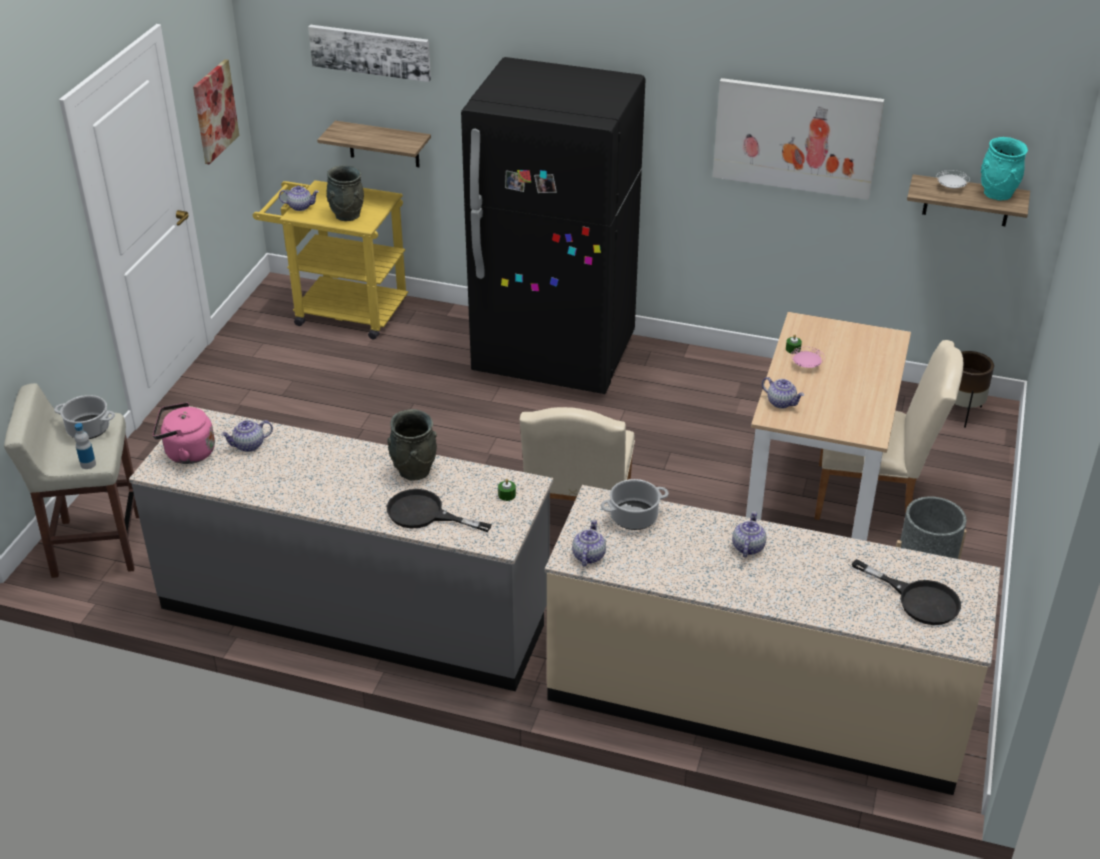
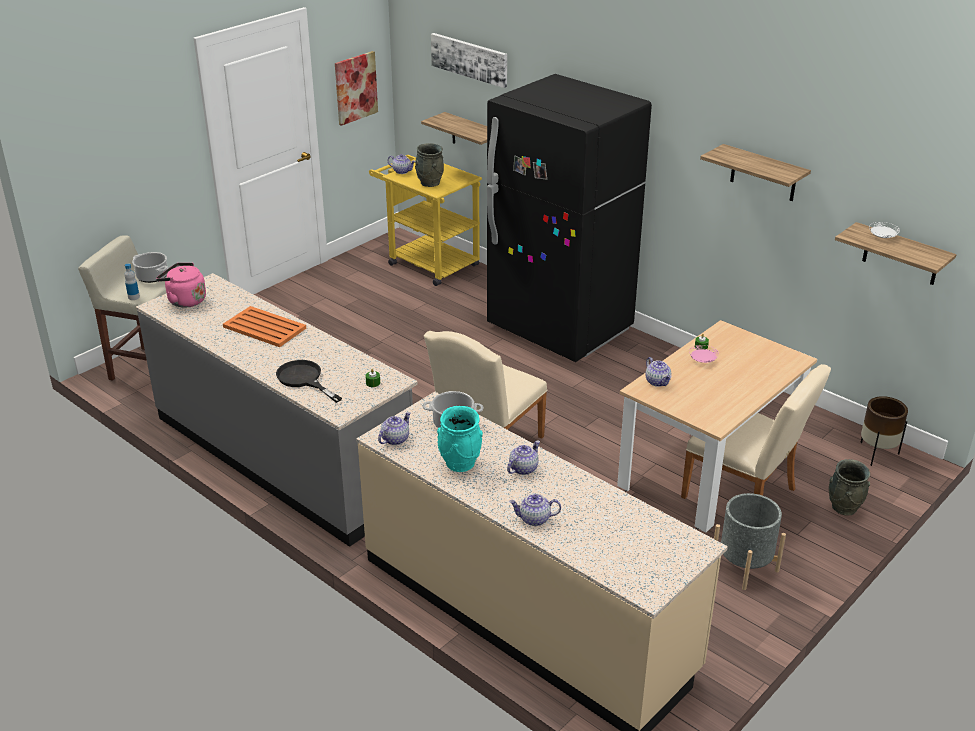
camera: 25 degrees right, 5 degrees down
(249, 445) = (228, 306): teapot -> teapot (534, 519)
(318, 461) = (264, 327): none -> orange tray
(413, 470) = (322, 350): grey vase -> grey vase (843, 507)
(796, 138) = (763, 173): picture -> shelf
(918, 599) = (632, 548): black frying pan -> none
(997, 194) = (921, 250): turquoise vase -> turquoise vase (459, 463)

